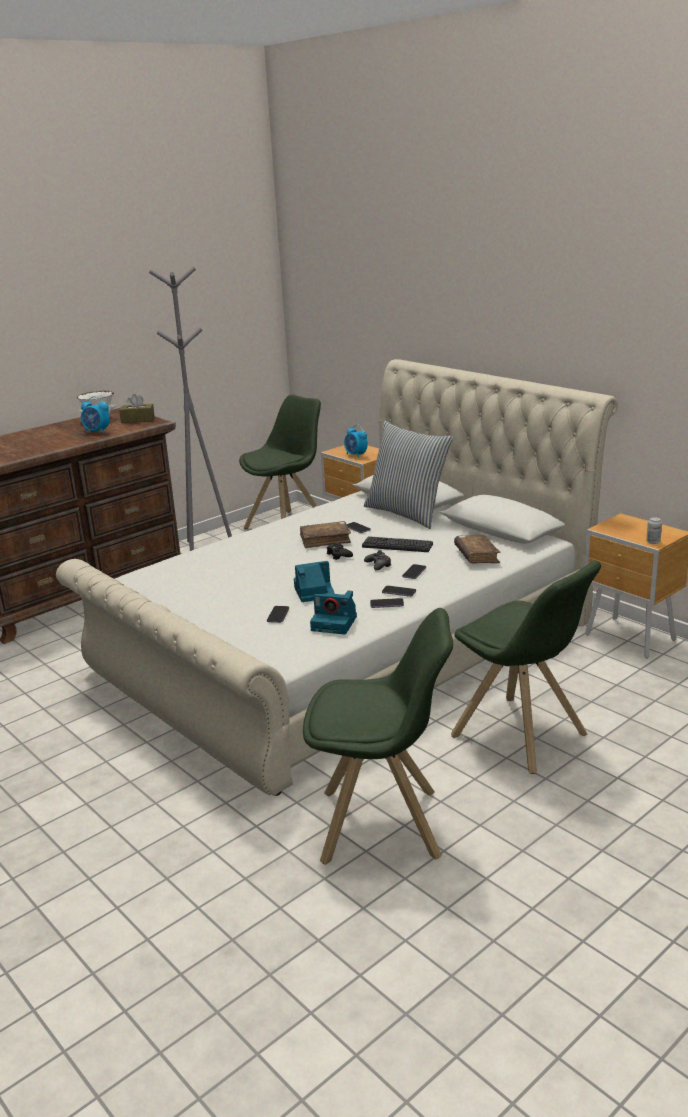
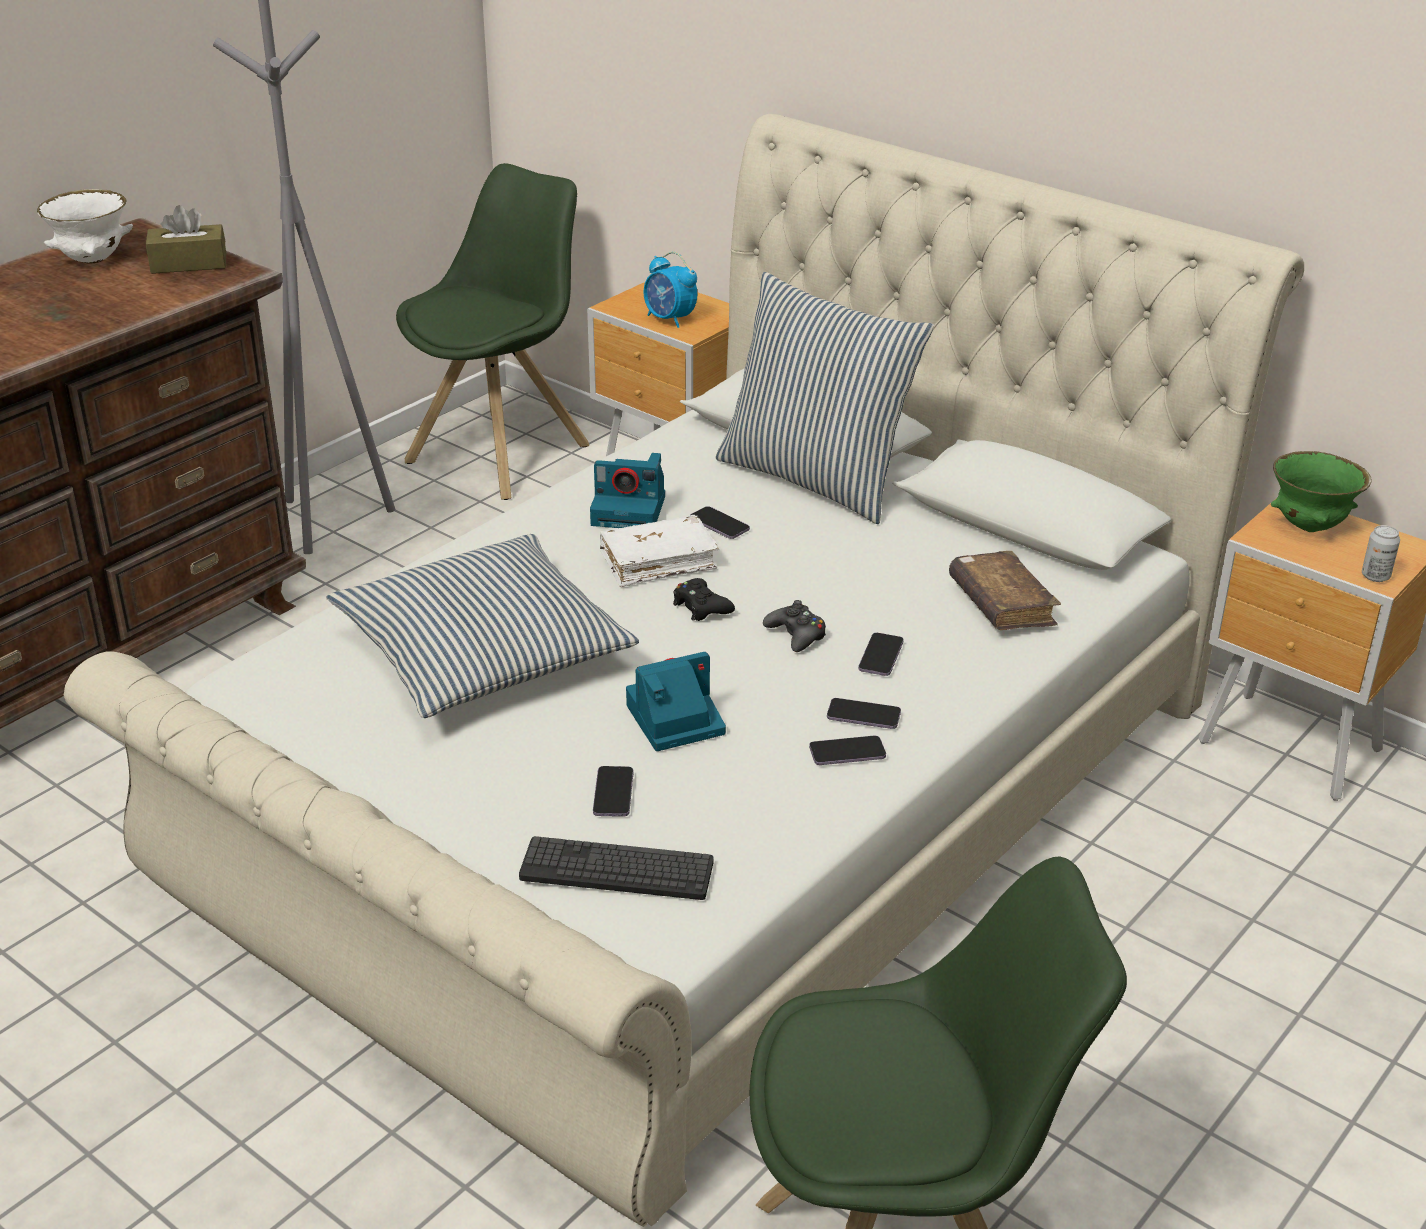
camera: 10 degrees left, 10 degrees up
(97, 432) = (101, 304): alarm clock -> none
(238, 568) = (484, 650): none -> pillow
(325, 540) = (658, 561): brown book -> white book
(335, 623) = (749, 814): camera -> camera (630, 510)
(397, 545) = (821, 575): keyboard -> keyboard (617, 870)
(520, 735) = (1131, 1017): green chair -> none
(628, 525) = (1309, 527): none -> green bowl

